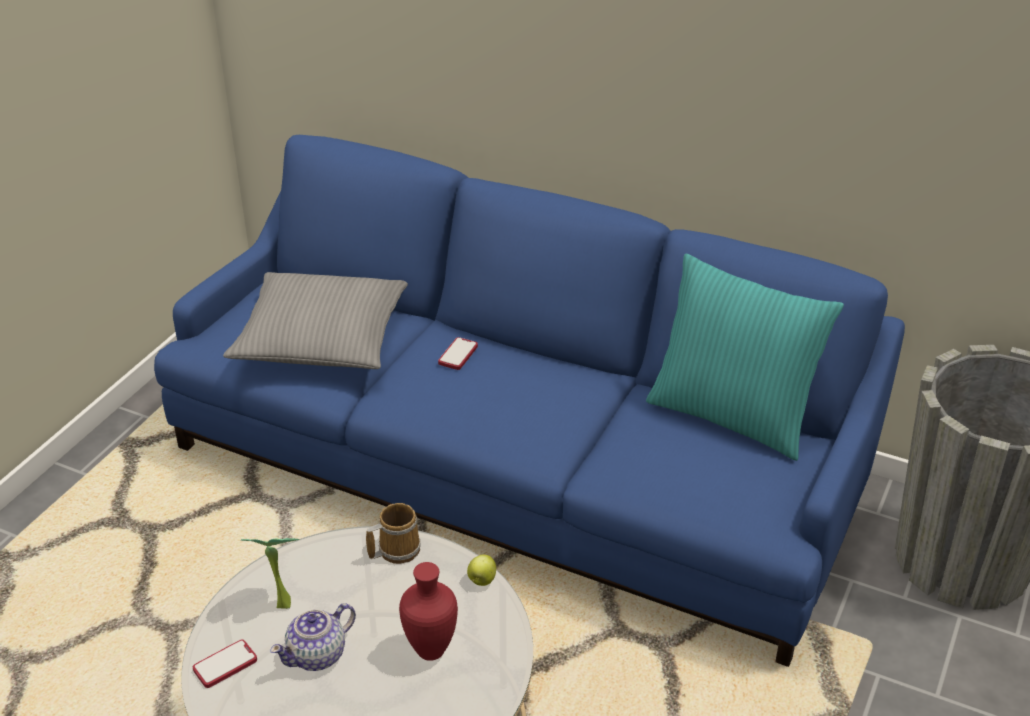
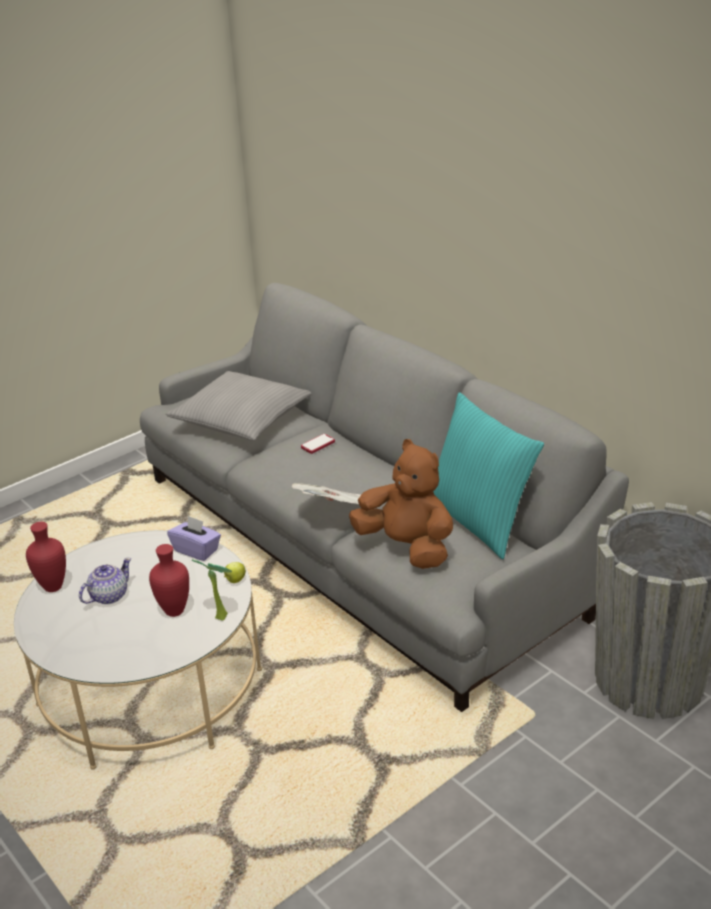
camera: 25 degrees right, 5 degrees down
(225, 665) = (54, 587): phone -> red vase
(281, 601) = (109, 562): potted plant -> potted plant (220, 615)
(318, 655) = (108, 596): teapot -> teapot turned 150 degrees clockwise
(396, 549) = (196, 550): mug -> purple tissue box
(516, 468) = (360, 541): blue sofa -> grey sofa
(544, 444) = (333, 510): none -> newspaper
(673, 473) = (407, 547): none -> brown plush toy

